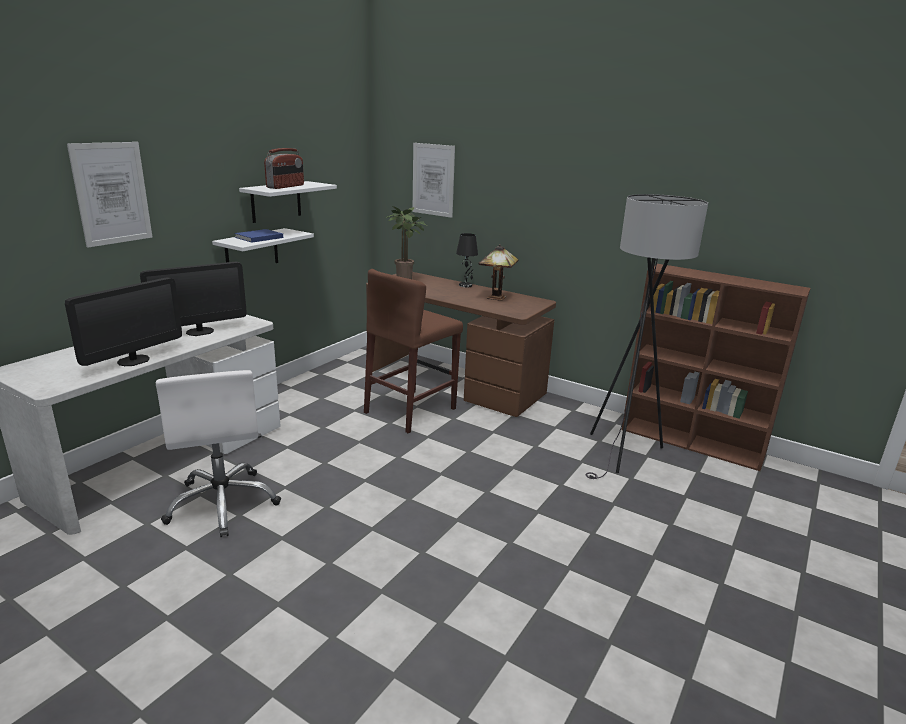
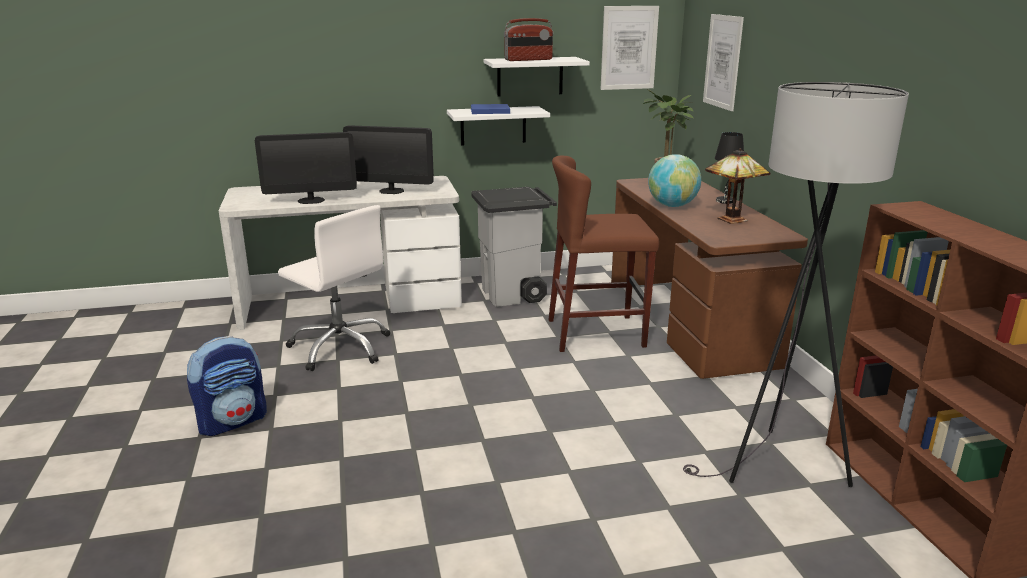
camera: 45 degrees right, 0 degrees up
(112, 193) = (348, 55): picture -> picture (629, 48)
(223, 503) = (340, 347): white office chair -> white office chair turned 75 degrees counterclockwise
(227, 619) = (233, 421): none -> backpack
(306, 402) = (513, 294): none -> grey trash can
(443, 295) = (672, 205): none -> globe

